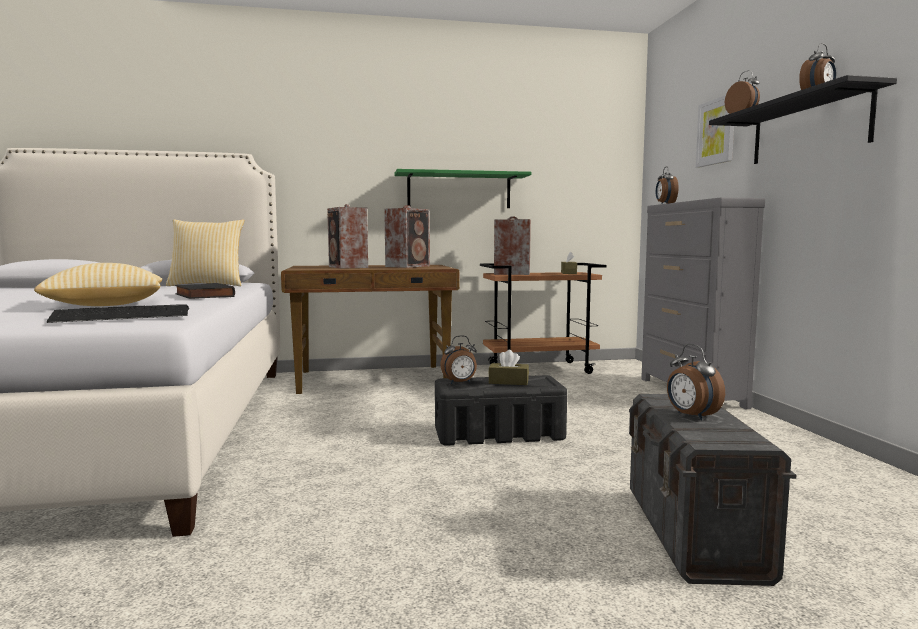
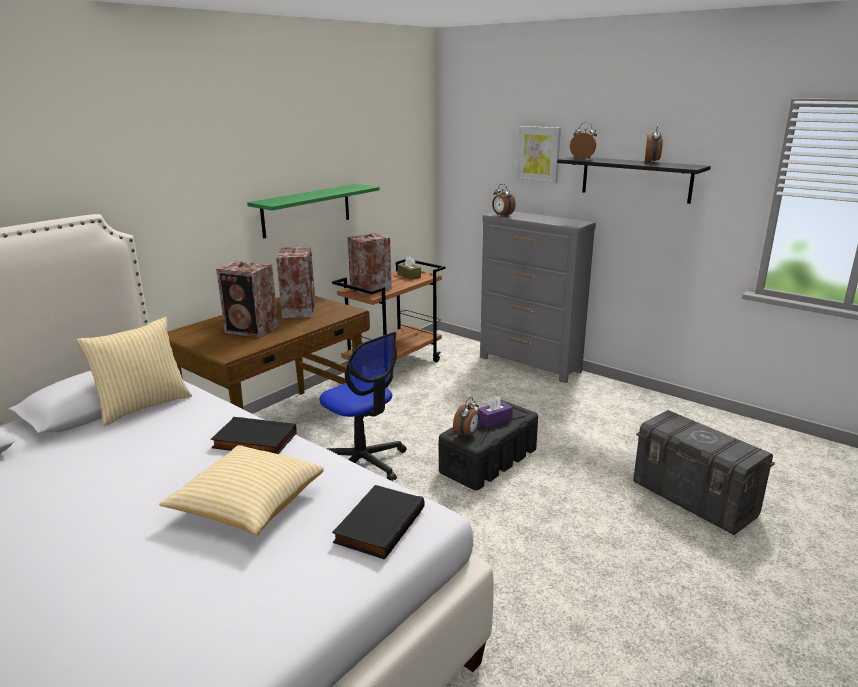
camera: 40 degrees left, 15 degrees up
(122, 316) = (378, 524): keyboard -> black book
(390, 407) = (363, 463): none -> office chair
(508, 382) = (494, 420): brown tissue box -> purple tissue box
(691, 416) = (700, 437): alarm clock -> none

